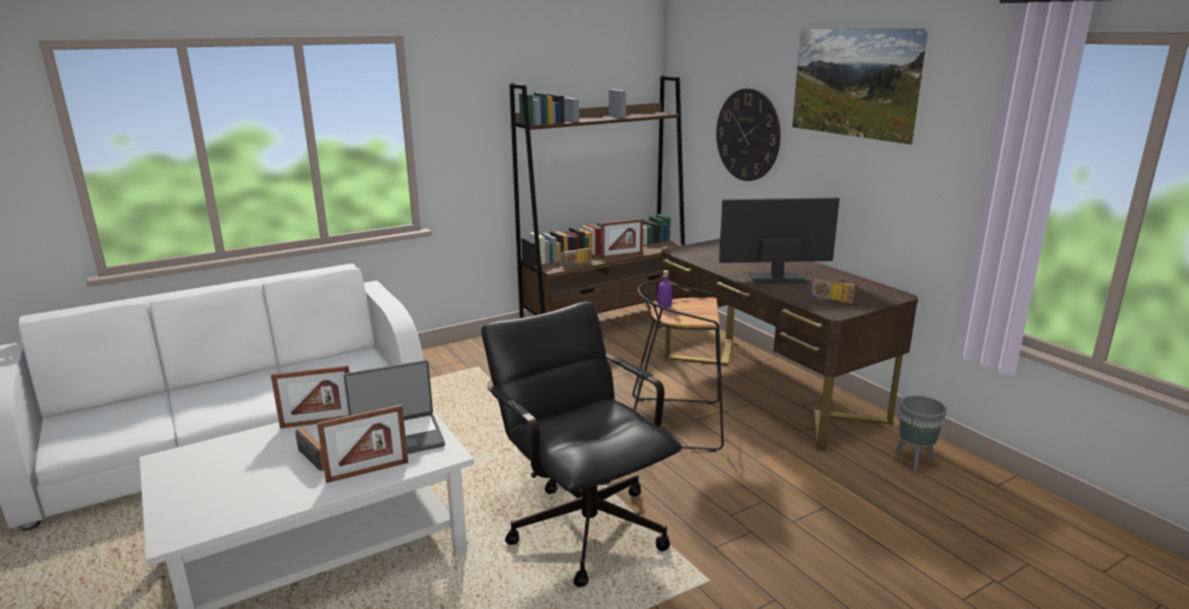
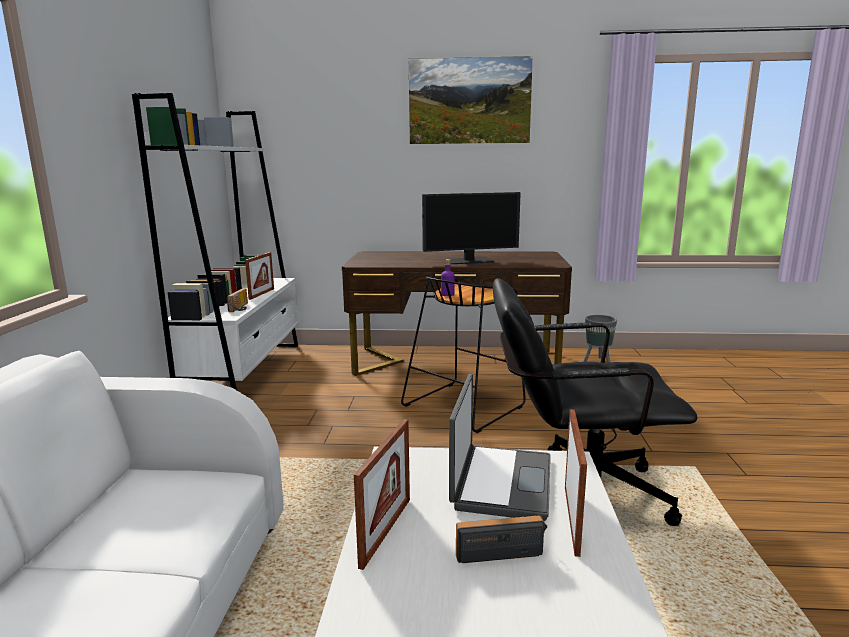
camera: 55 degrees left, 5 degrees down
(606, 322) = (245, 373): brown bookcase -> white bookcase
(747, 135) = (356, 157): wall clock -> none
(776, 278) = (469, 261): monitor -> monitor turned 135 degrees counterclockwise
(829, 300) = (532, 261): radio -> none

